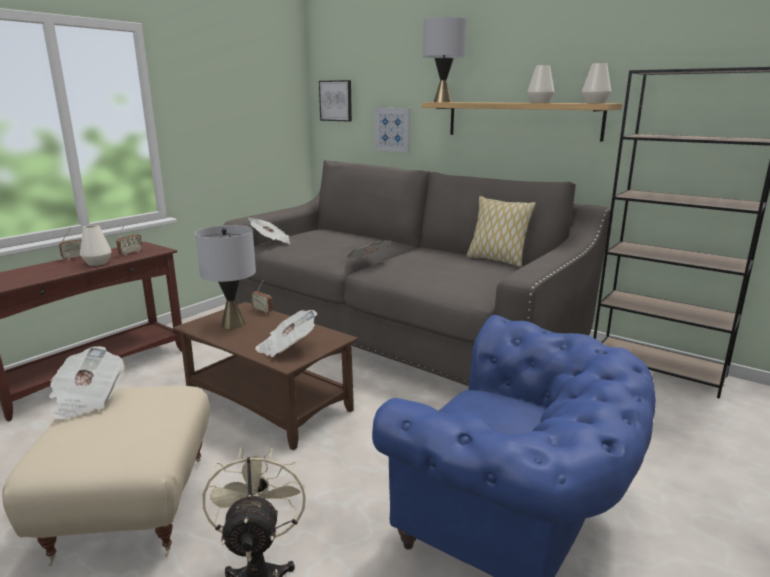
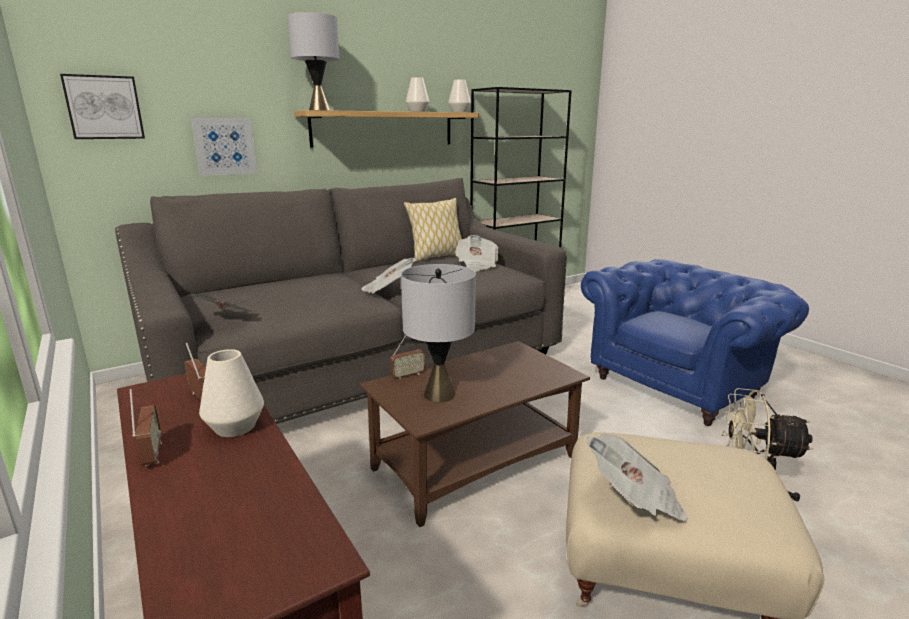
camera: 70 degrees left, 0 degrees up
(287, 348) = (529, 371): newspaper -> newspaper (476, 265)

